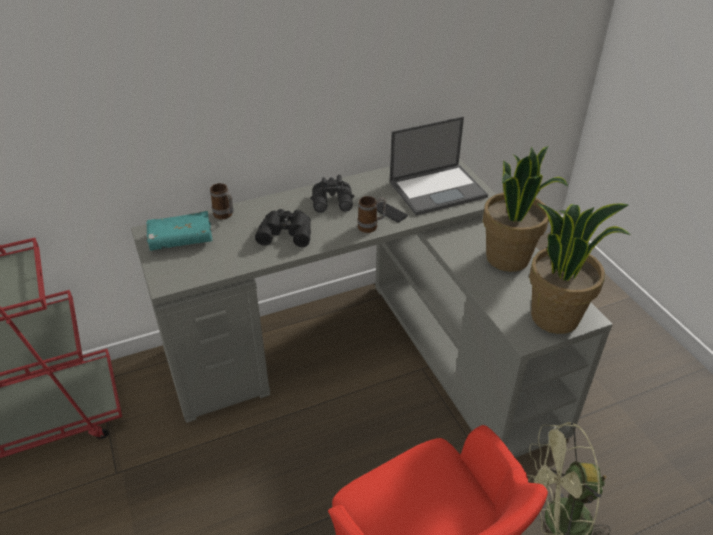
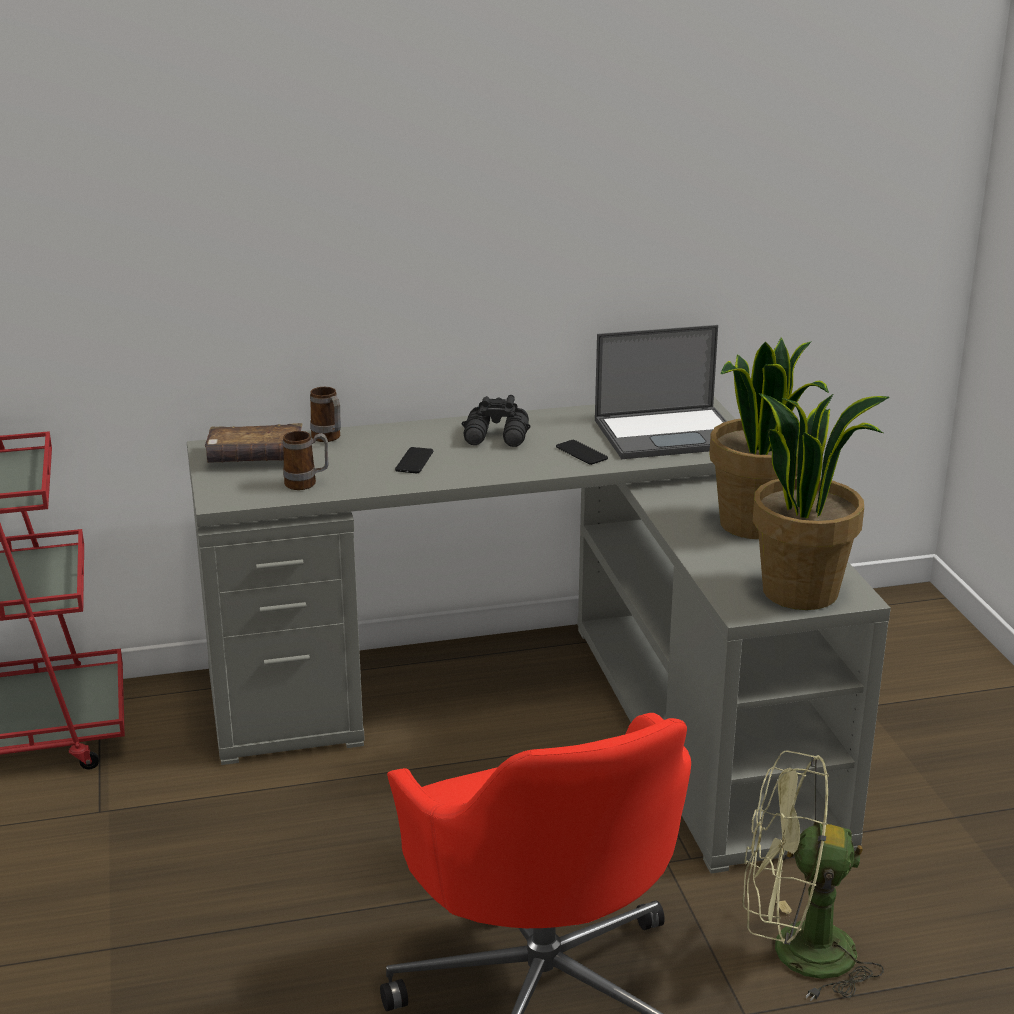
camera: 10 degrees right, 15 degrees down
(181, 239) = (255, 457): turquoise book -> brown book
(286, 231) = (414, 461): black binoculars -> phone
(371, 227) = (547, 466): mug -> mug (307, 484)

